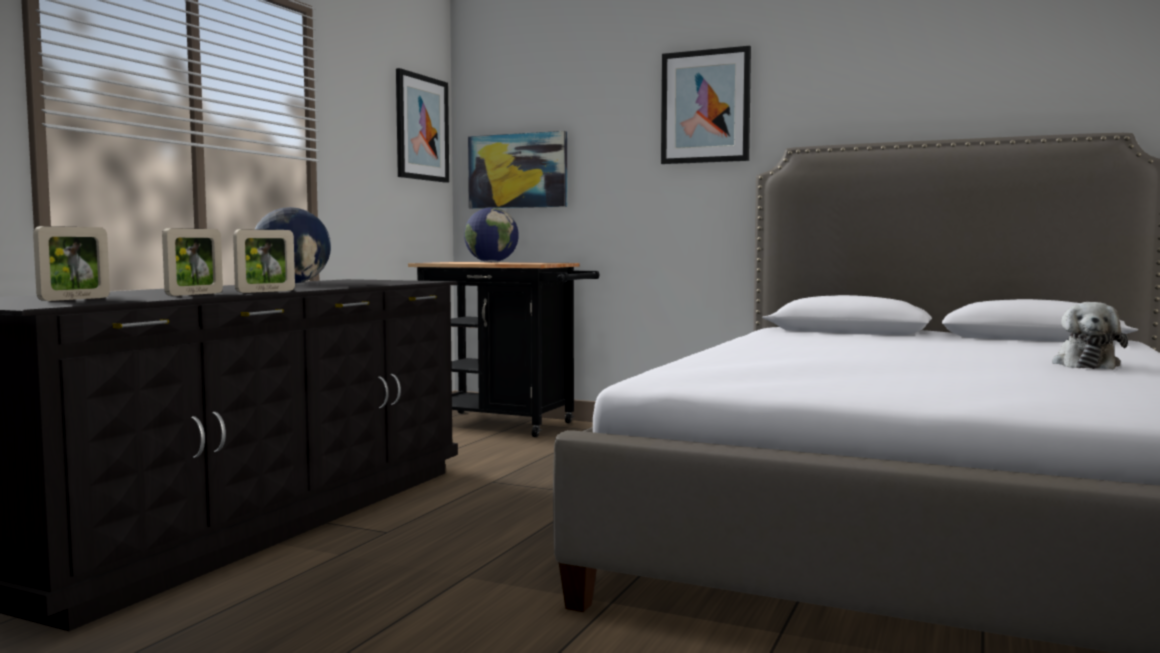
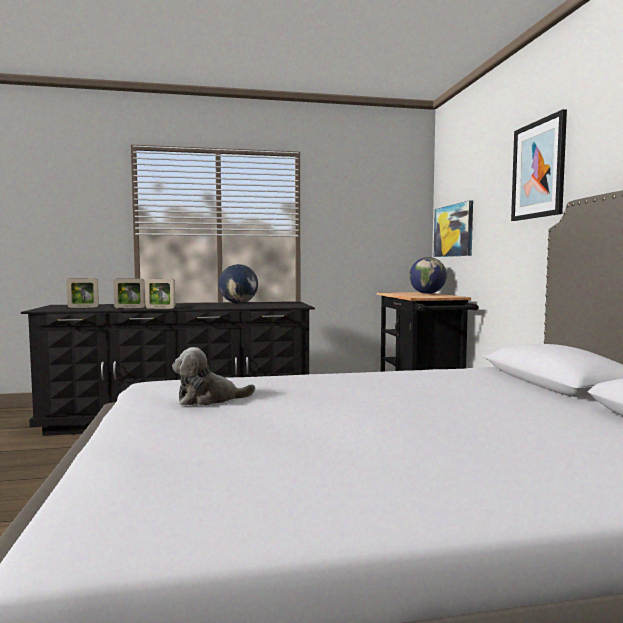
camera: 55 degrees right, 0 degrees up
(421, 128) = (398, 207): picture -> none
(1085, 364) = (456, 469): plush toy -> plush toy (209, 399)

